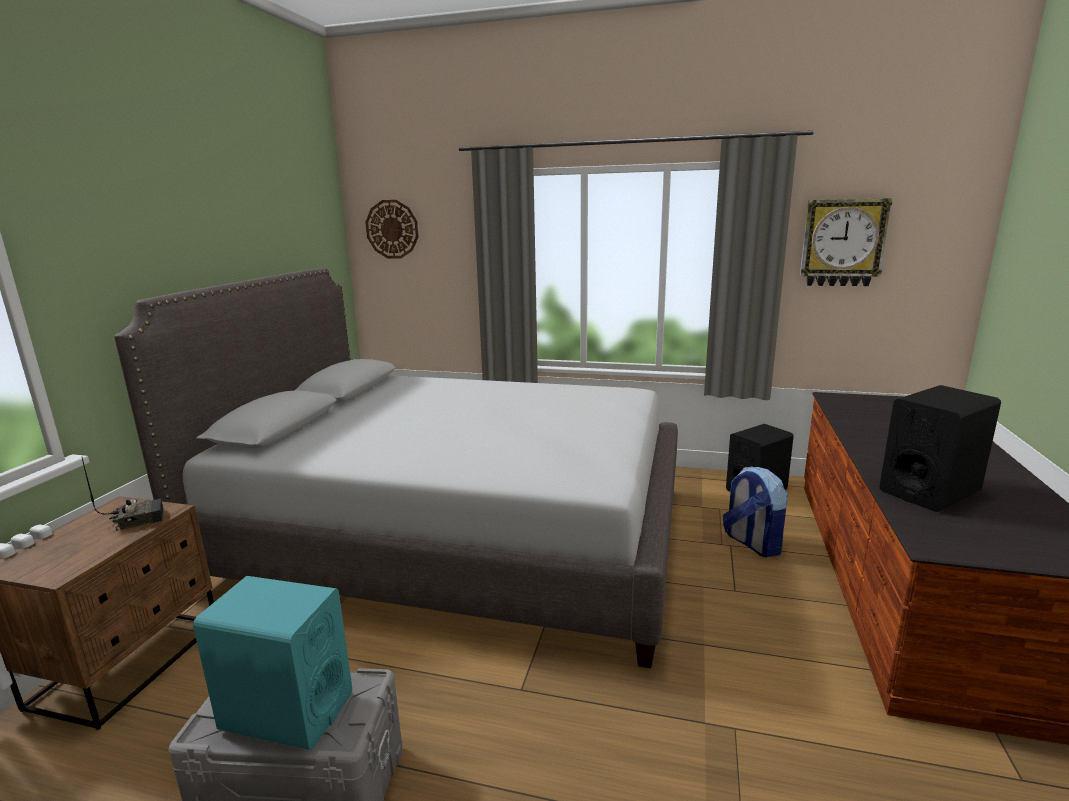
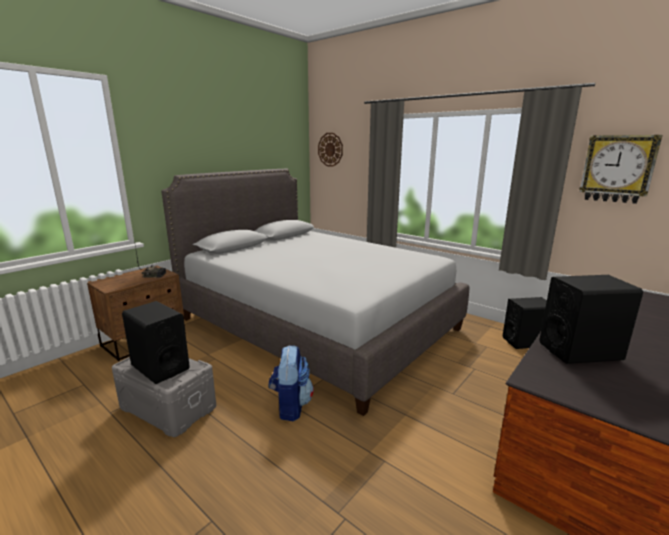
camera: 25 degrees right, 0 degrees up
(287, 711) = (160, 367): turquoise speaker -> black speaker
(751, 543) = (490, 371): backpack -> backpack (290, 406)

